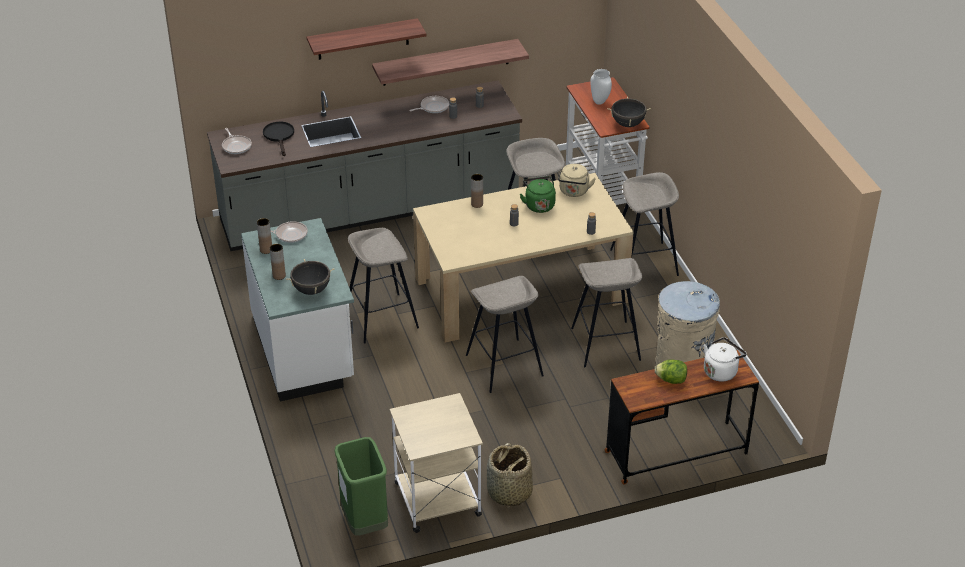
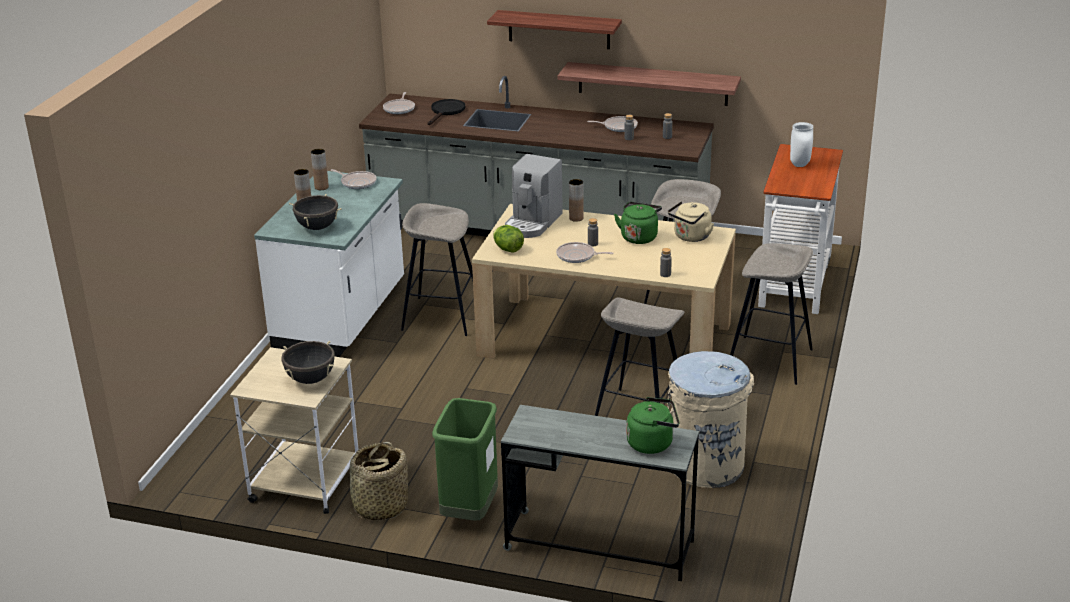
camera: 35 degrees right, 10 degrees down
(364, 523) = (217, 473): green trash can -> green trash can (469, 512)
(450, 220) = (533, 223): none -> coffee machine
(504, 365) = (510, 396): grey stool -> none
(515, 239) = (577, 256): none -> frying pan
(628, 124) = (808, 190): black cooking pot -> black cooking pot (311, 379)
(671, 380) = (584, 429): lettuce -> lettuce (508, 249)
(676, 453) = (599, 545): brown desk -> grey desk
(721, 371) = (653, 443): white kettle -> green kettle

